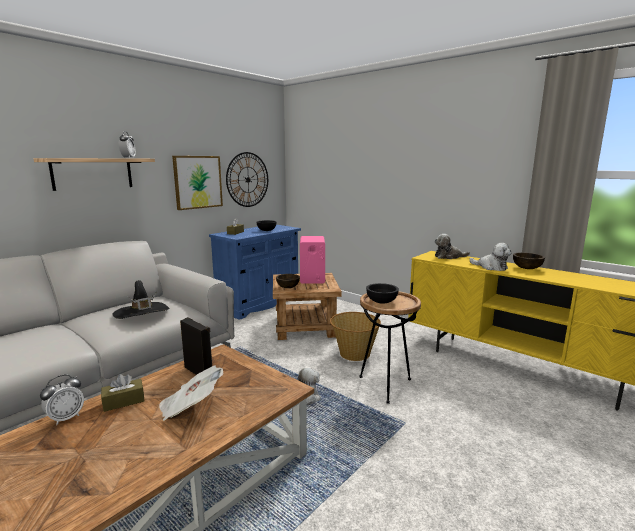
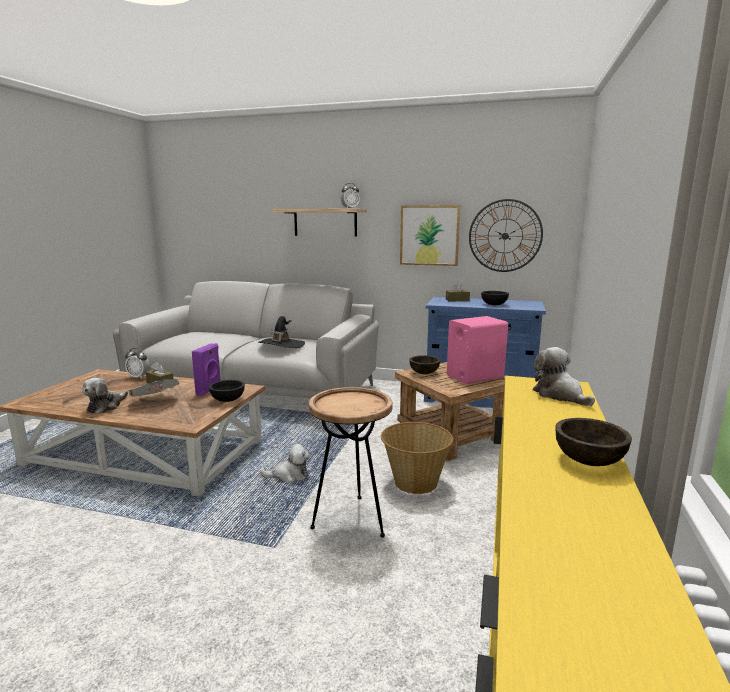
camera: 65 degrees right, 0 degrees up
(199, 371) = (209, 390): black speaker -> purple speaker
(381, 301) = (345, 400): black bowl -> black bowl (228, 400)
(491, 267) = (535, 428): plush toy -> plush toy (106, 406)

